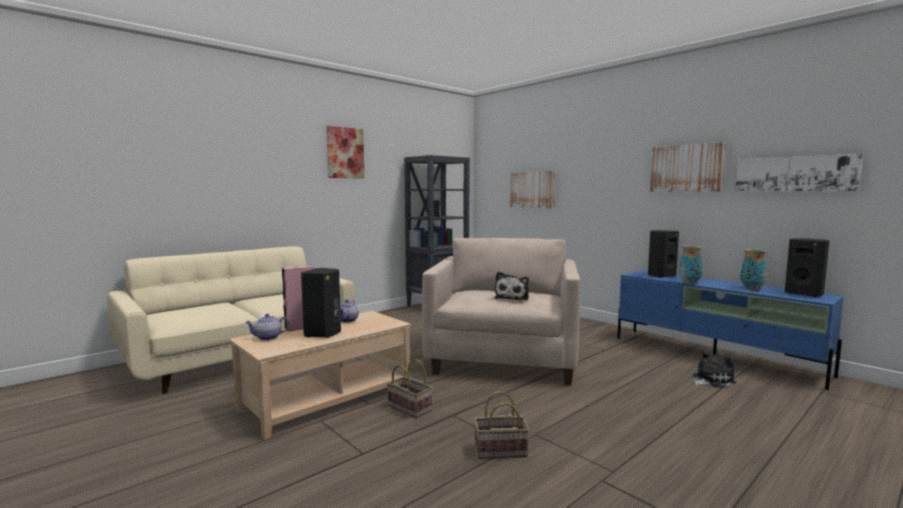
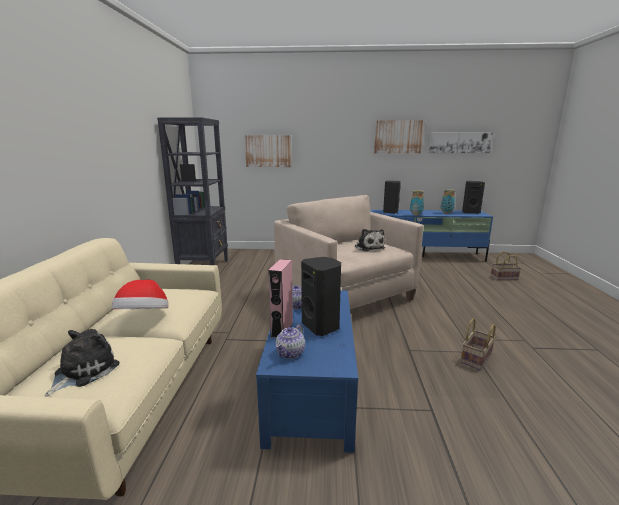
camera: 45 degrees left, 10 degrees up
(263, 301) = (144, 317): none -> hat
(327, 398) = (310, 386): beige coffee table -> blue coffee table
(345, 153) = (113, 111): picture -> none
(411, 408) = (379, 359): basket -> basket (504, 277)
(711, 380) = (449, 271): plush toy -> plush toy (83, 371)

